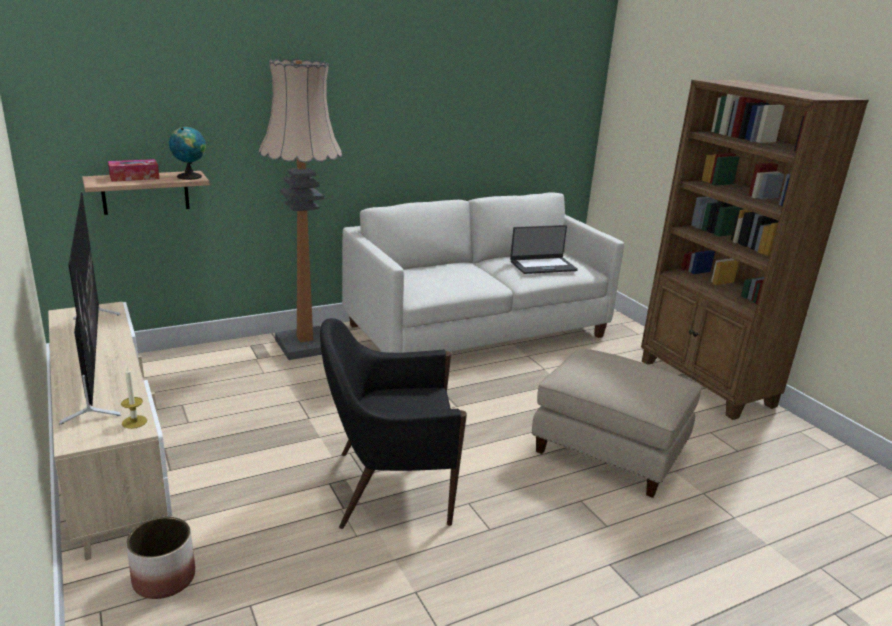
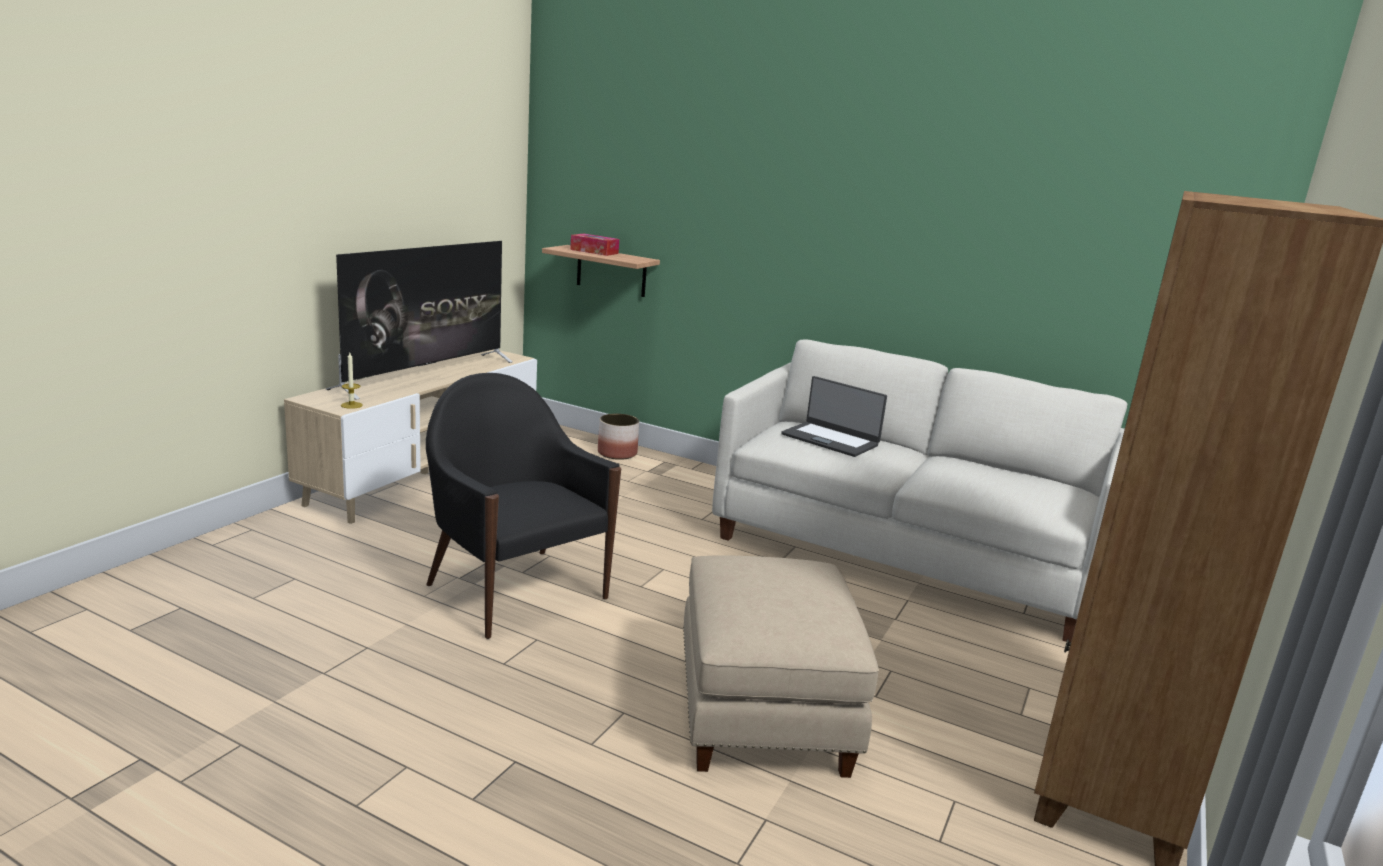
camera: 55 degrees right, 5 degrees down
(163, 579) = (301, 537): planter -> planter (616, 453)
(190, 176) = (634, 259): globe -> none
(305, 345) = (704, 481): floor lamp -> none
(542, 266) = (991, 483): laptop -> laptop (830, 439)

